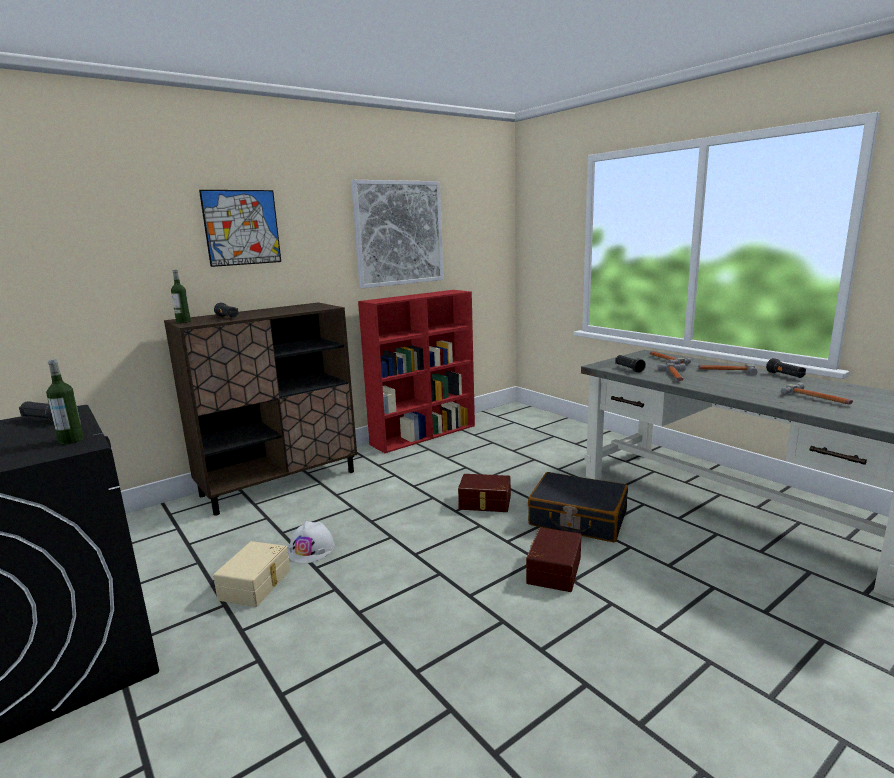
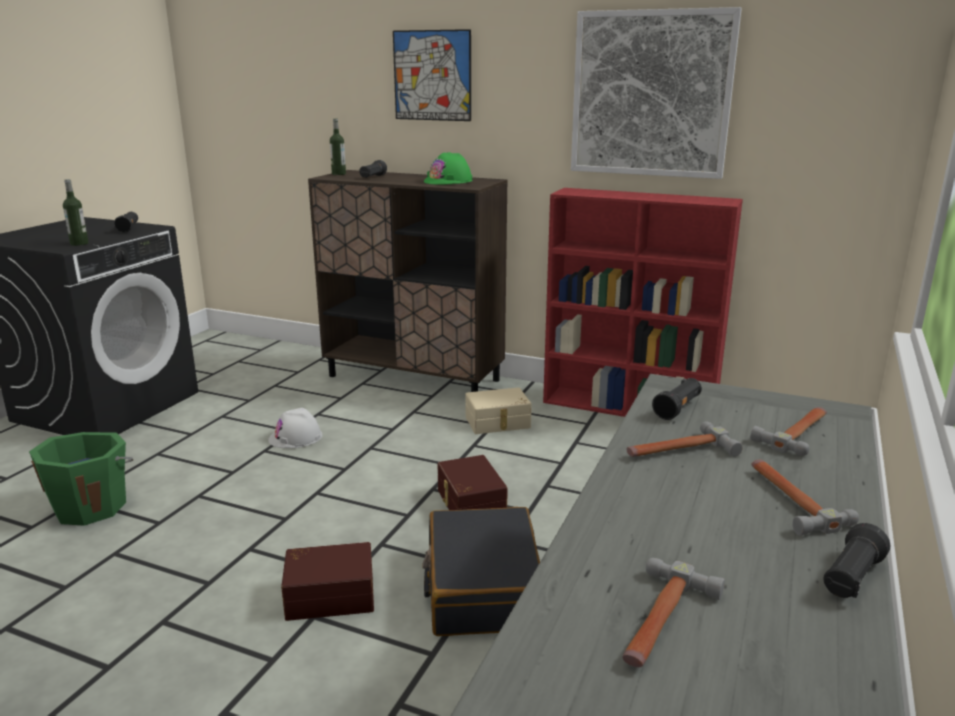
camera: 60 degrees right, 5 degrees up
(256, 584) = (225, 435): beige storage box -> beige storage box (498, 423)
(294, 308) = (448, 181): none -> green hard hat
(307, 685) = (91, 507): none -> green bucket

